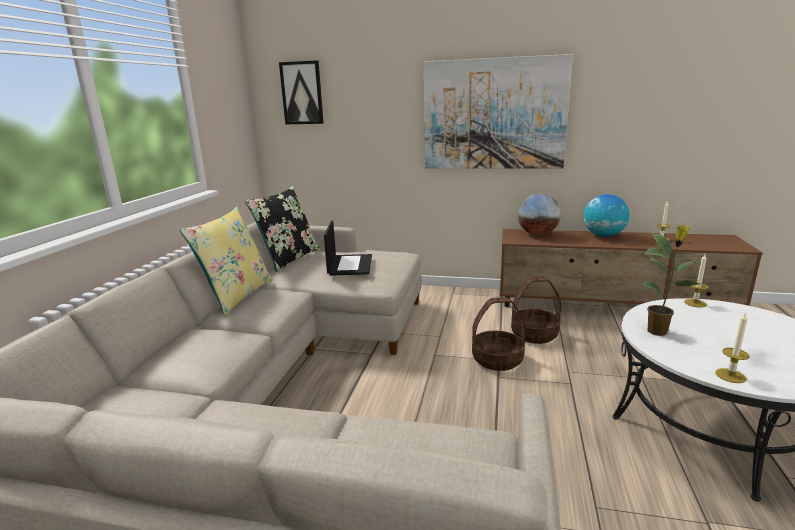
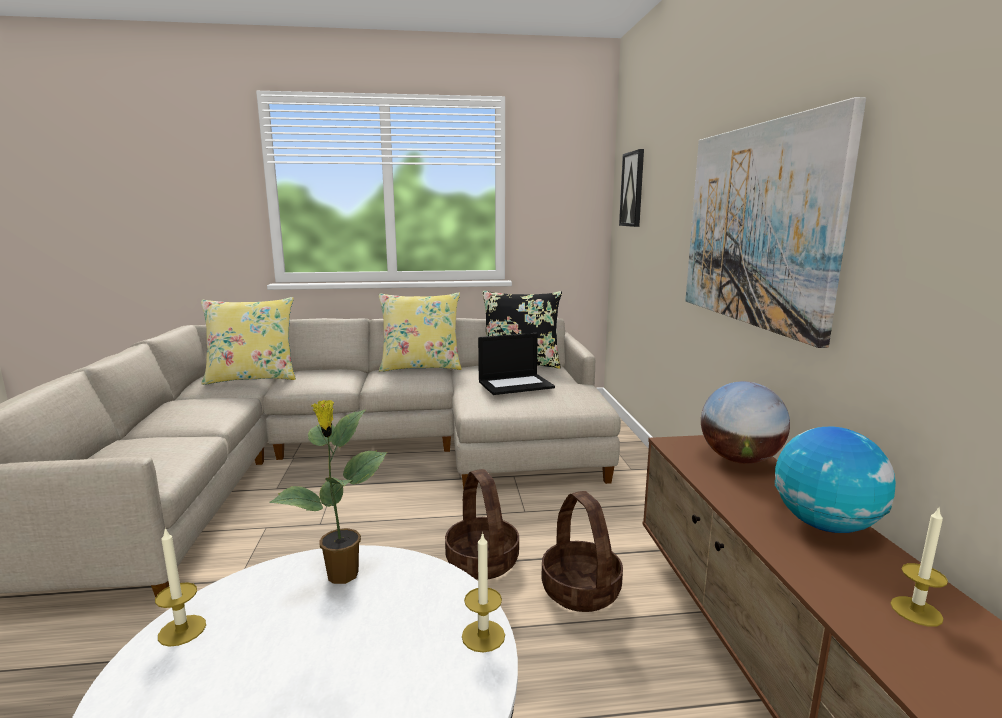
camera: 70 degrees right, 5 degrees down
(135, 399) = (252, 378): none -> yellow pillow

